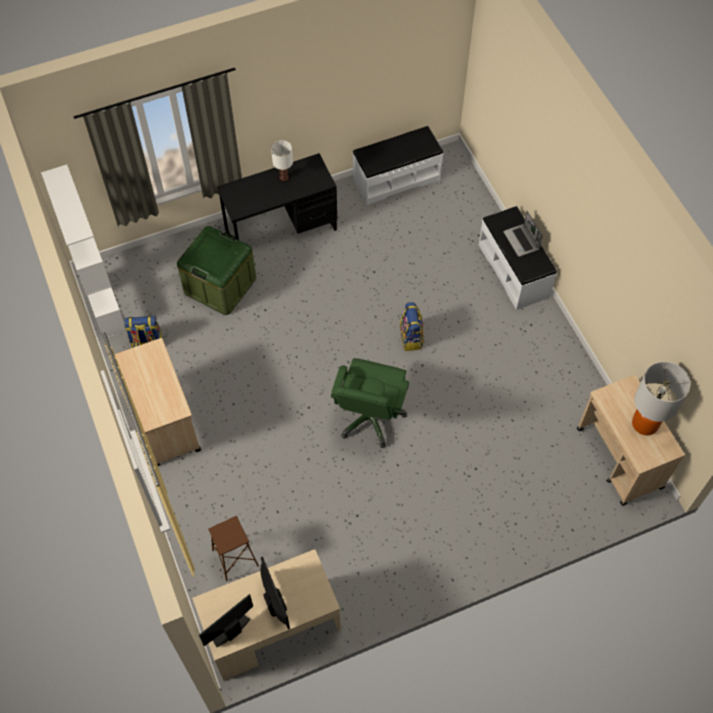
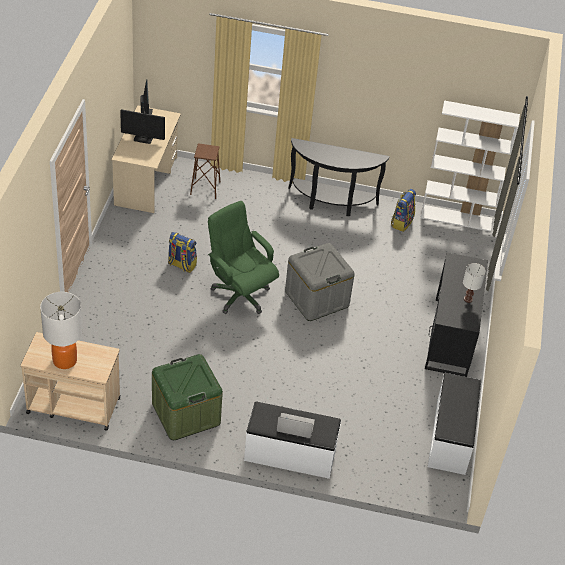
camera: 120 degrees right, 15 degrees down
(164, 420) = (331, 203): beige cart -> black console table
(220, 285) = (422, 279): green storage box -> green storage box (186, 414)
(319, 352) = (317, 298): none -> grey storage box
(411, 338) = (284, 353): backpack -> backpack (181, 265)

